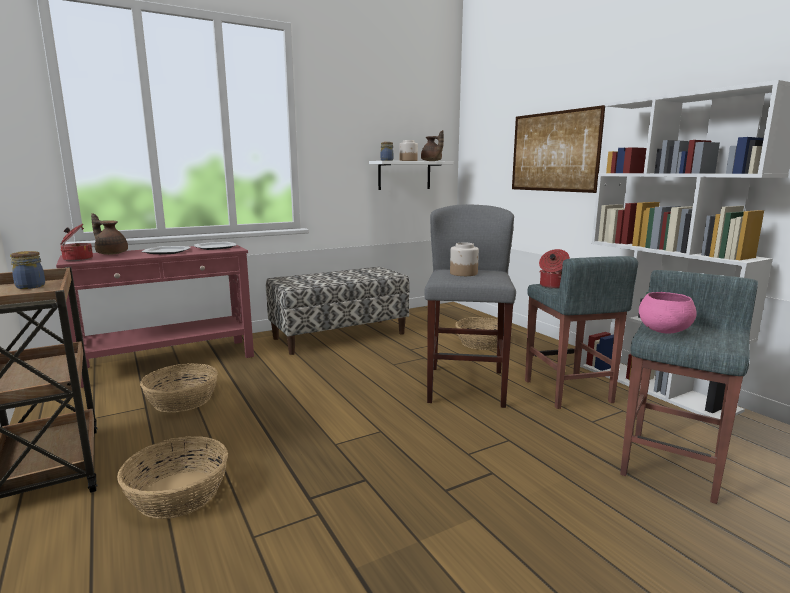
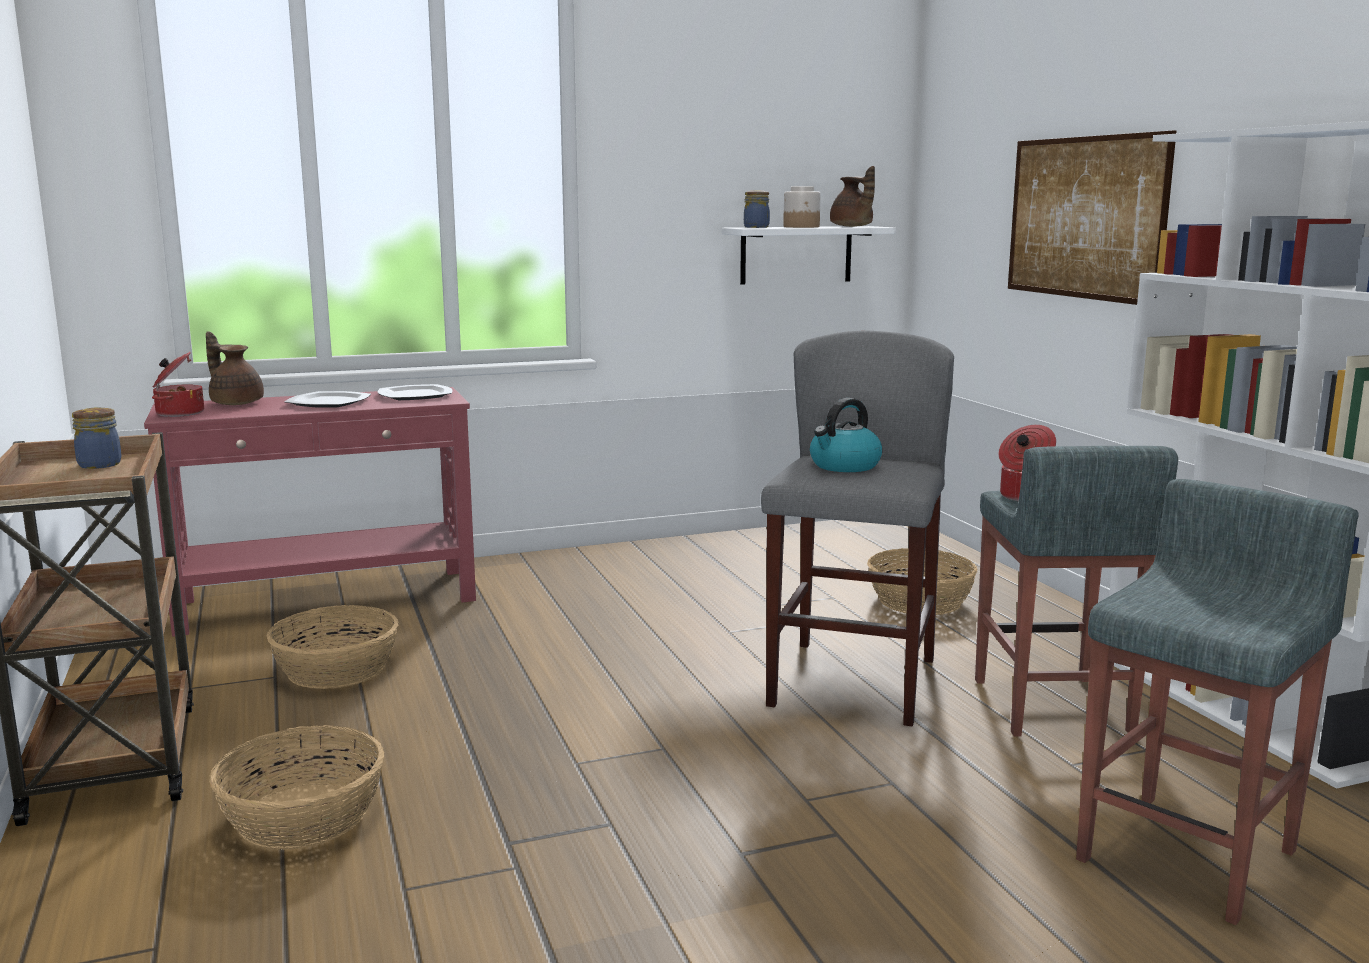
camera: 10 degrees right, 0 degrees up
(339, 336) = (645, 571): bench -> none
(464, 273) = (844, 466): jar -> kettle
(663, 331) = (1161, 596): pink bowl -> none

